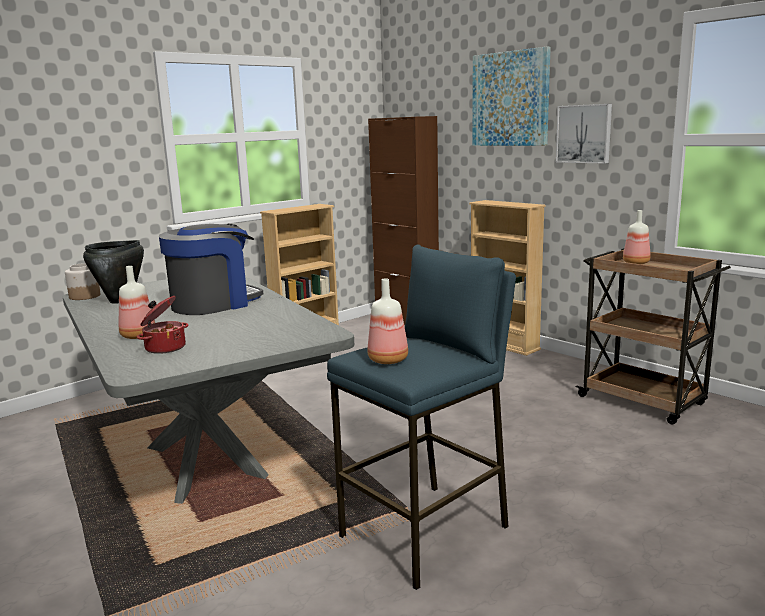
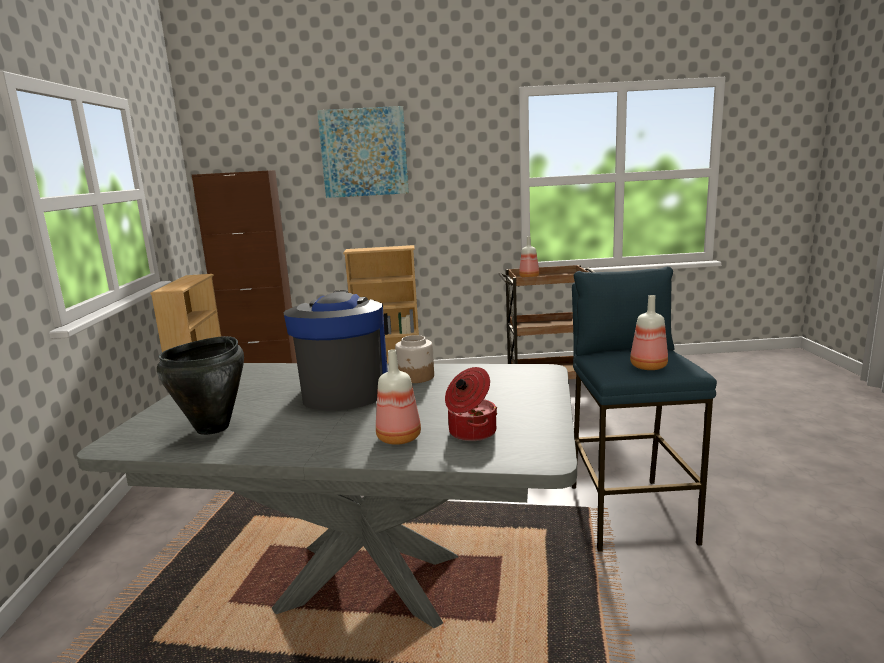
camera: 50 degrees left, 0 degrees up
(84, 296) = (130, 445): jar -> jar (416, 377)
(584, 134) = (444, 181): picture -> none

